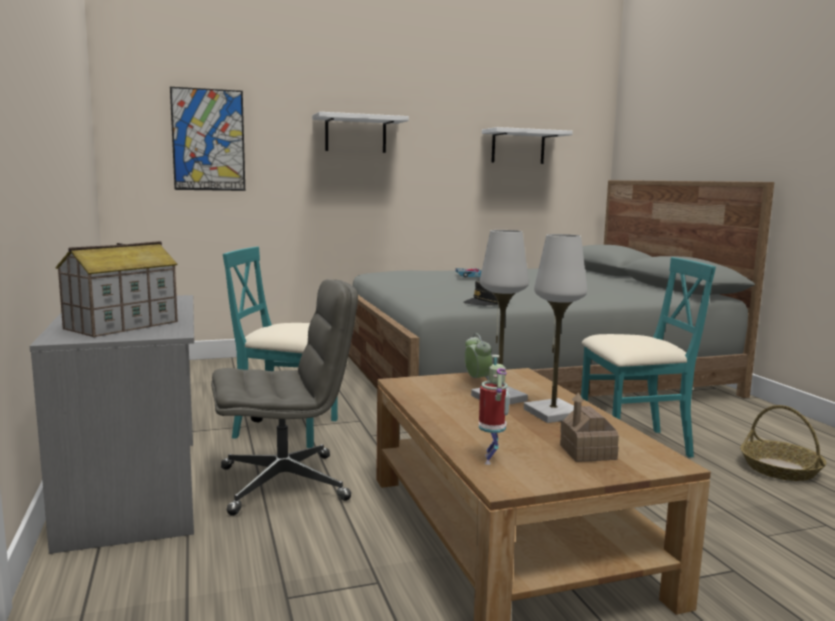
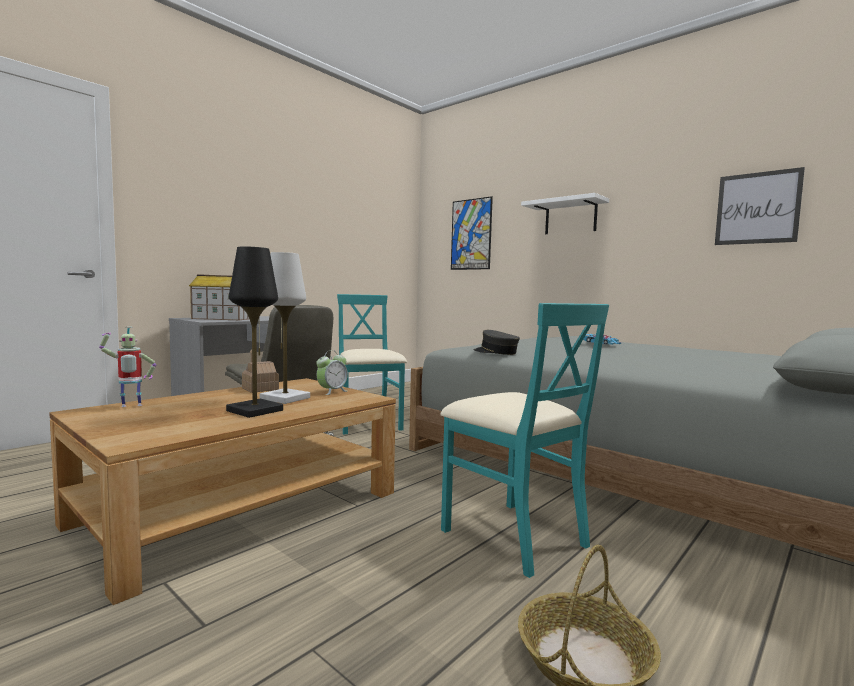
camera: 60 degrees right, 5 degrees down
(518, 147) = (757, 208): white shelf -> picture
(552, 413) = (255, 410): white table lamp -> black table lamp
(587, 452) = (152, 423): toy house -> toy house (260, 389)

